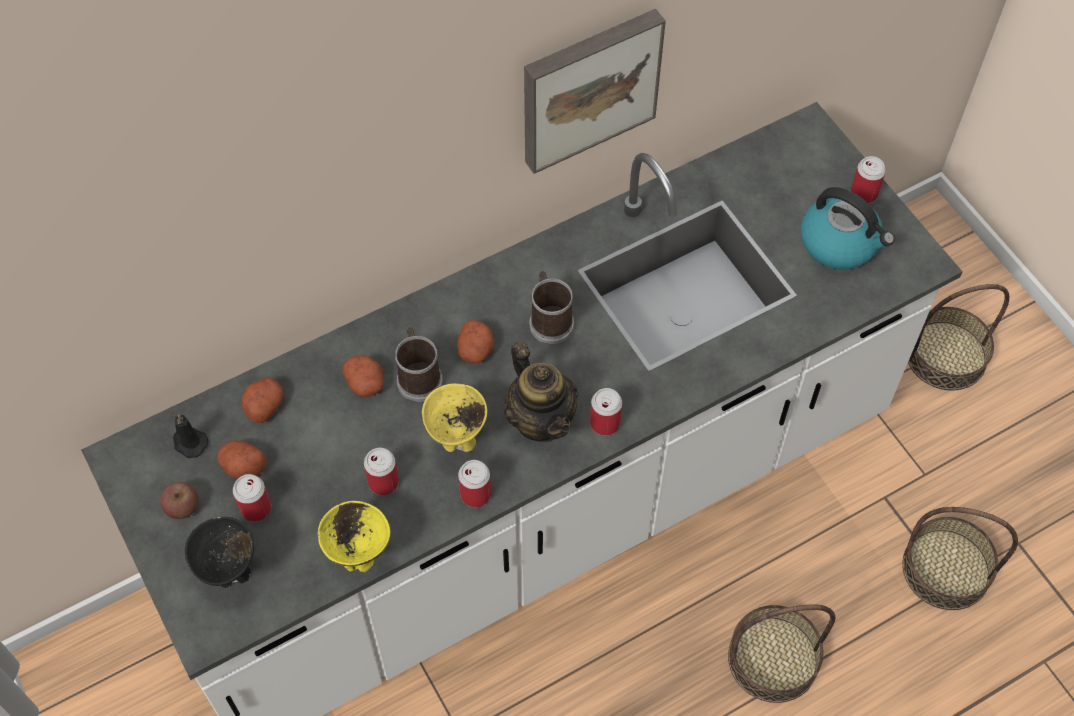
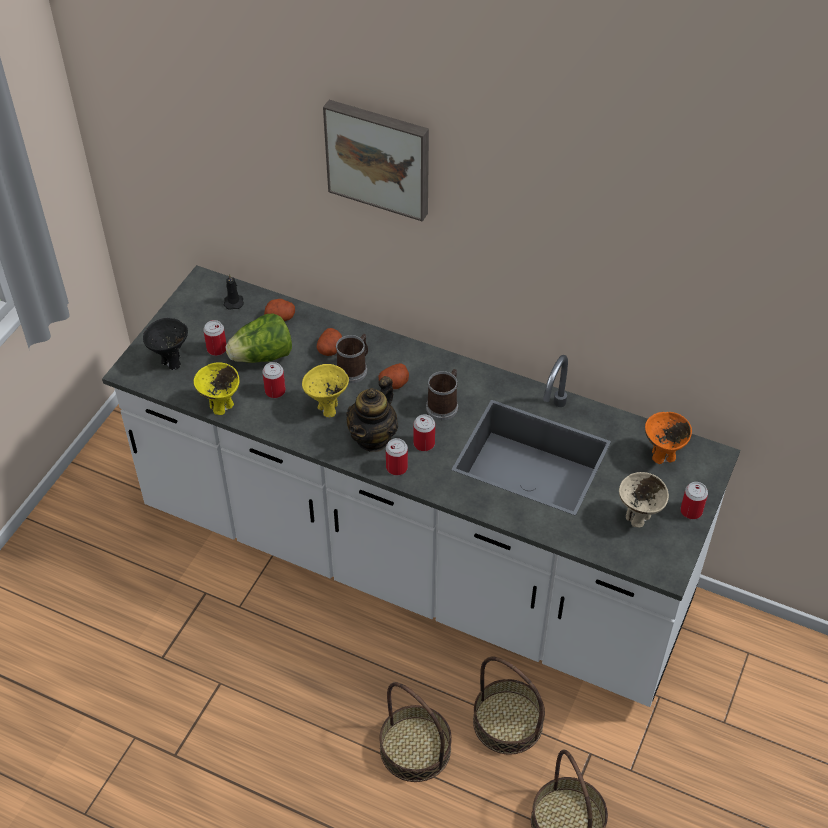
camera: 55 degrees right, 10 degrees down
(182, 507) = (194, 321): apple -> none
(242, 466) = (237, 330): potato -> none
(313, 463) = (262, 356): none -> lettuce
(475, 494) = (300, 434): can -> can (424, 444)
(588, 87) = (554, 284): picture -> picture (379, 157)
(776, 170) = (662, 456): none -> orange bowl
(840, 243) = (638, 518): kettle -> beige bowl
(945, 356) = (739, 733): basket -> basket (507, 722)

